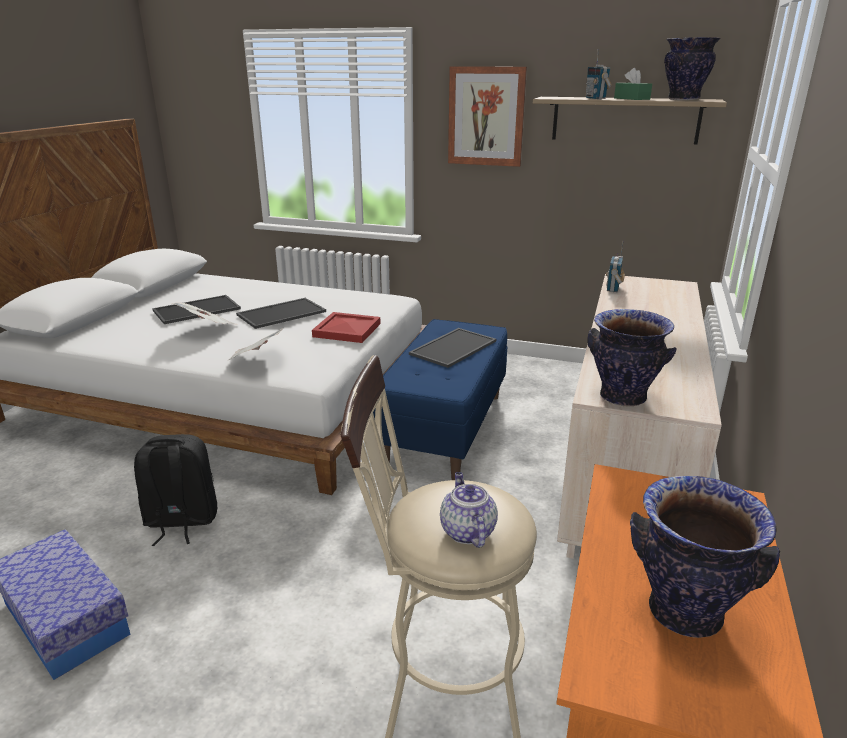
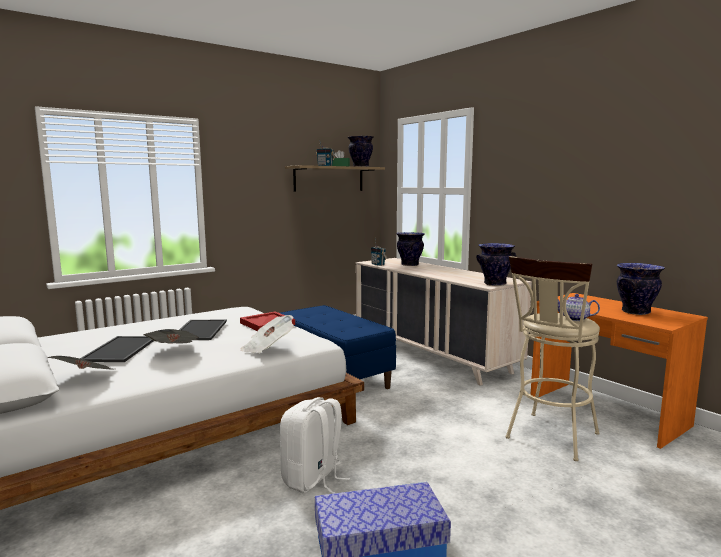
camera: 55 degrees left, 15 degrees down
(119, 329) = (86, 378): none -> newspaper
(181, 521) = (313, 479): black backpack -> white backpack
(452, 347) = (327, 317): tray -> none
(486, 116) = (253, 178): picture -> none
(657, 305) = (410, 265): none -> vase

